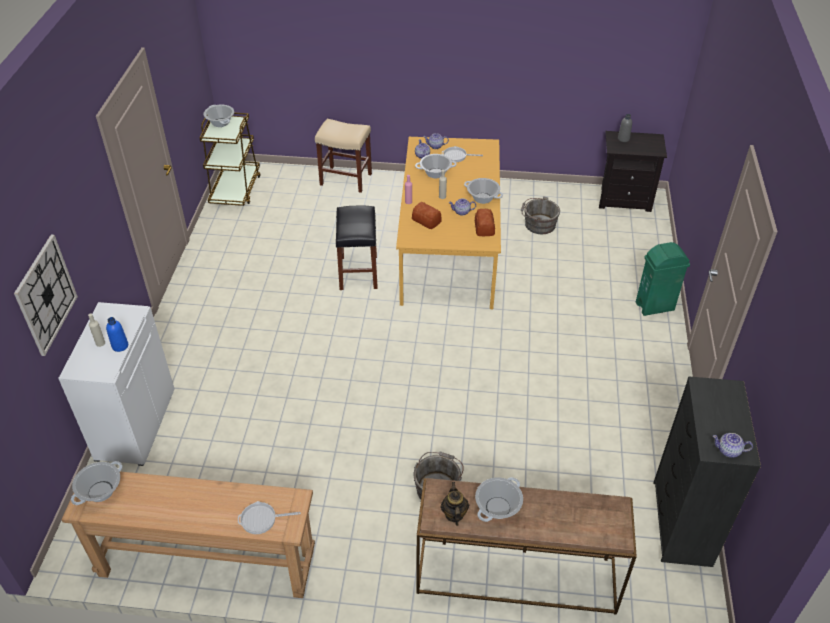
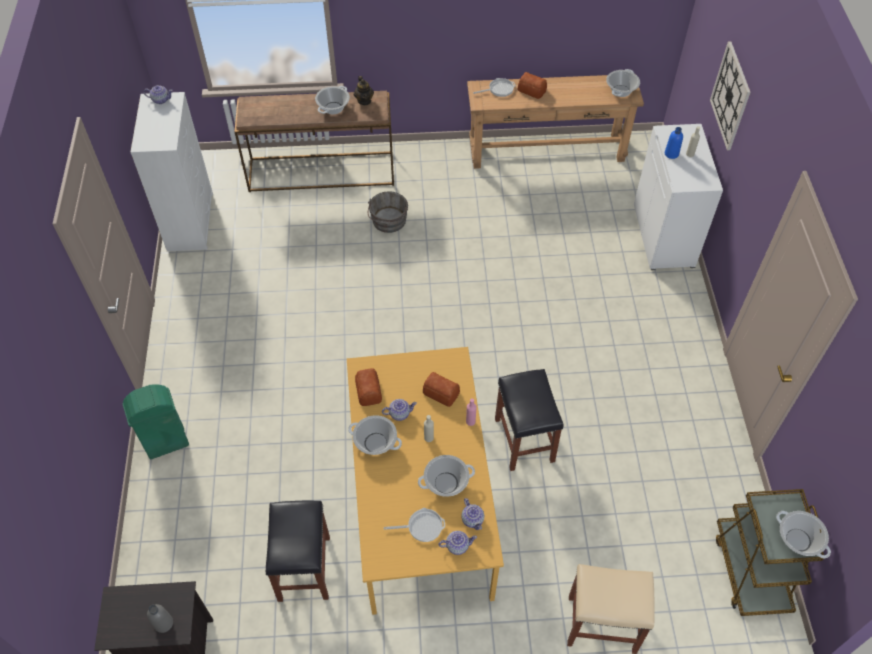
camera: 170 degrees right, 10 degrees up
(218, 512) = (531, 89): none -> bread
(538, 224) = (303, 567): grey bucket -> black stool
(682, 524) = (190, 221): black dresser -> white dresser

